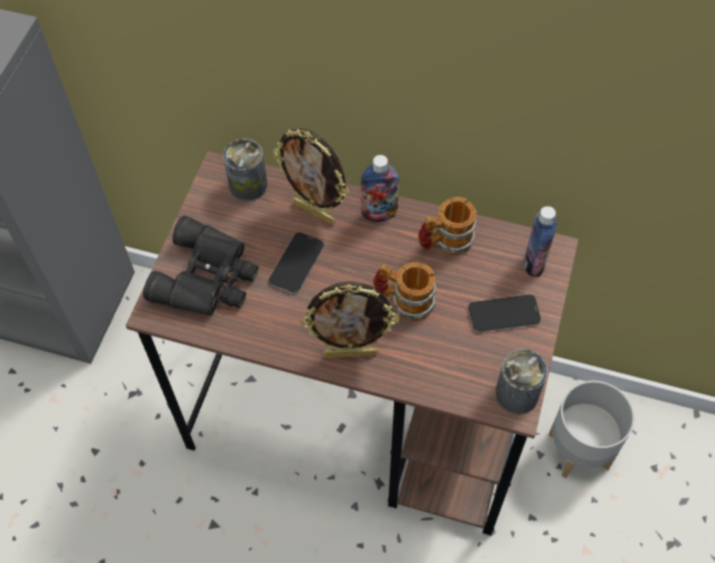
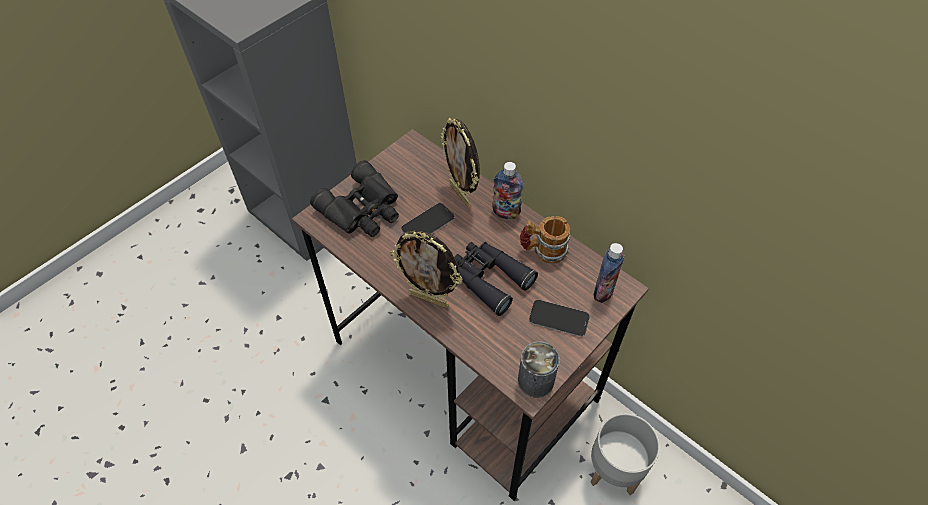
camera: 25 degrees right, 5 degrees down
(248, 185) = (425, 160): can -> none
(404, 301) = (489, 279): mug -> black binoculars

